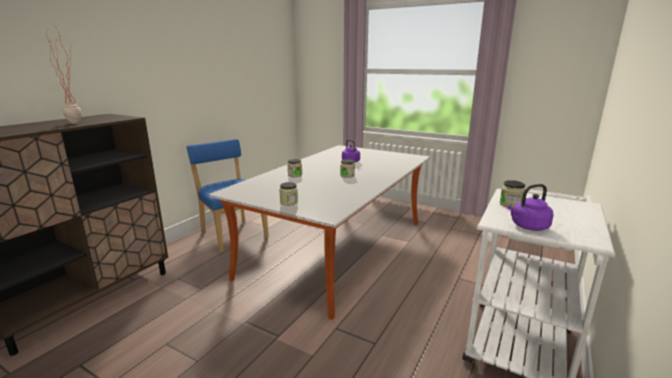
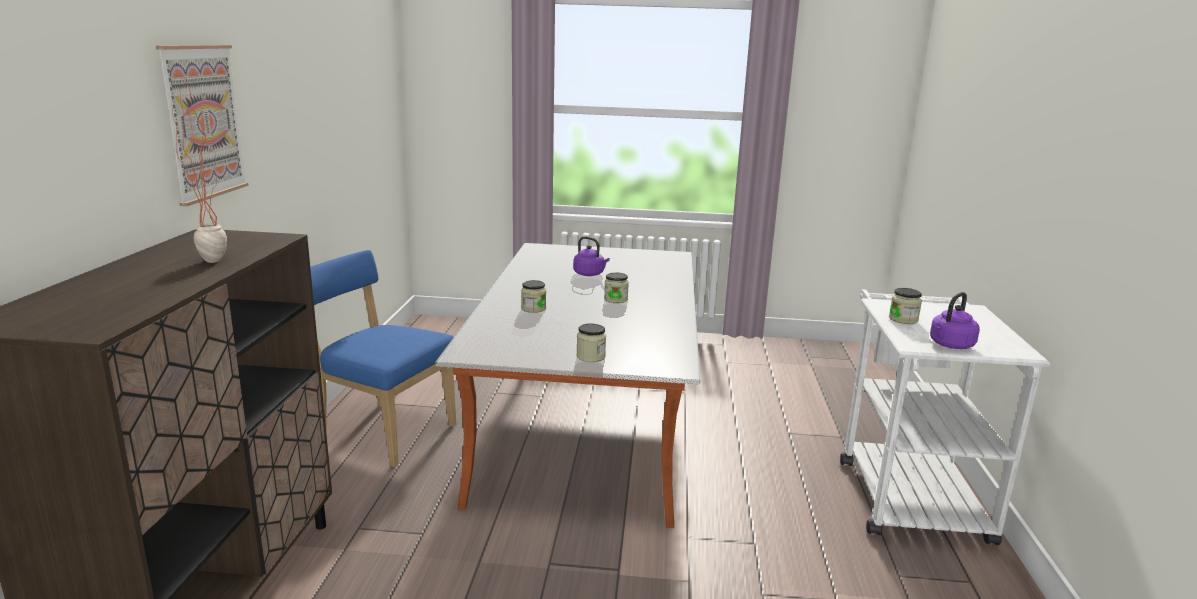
camera: 25 degrees left, 0 degrees up
(123, 62) = (203, 122): none -> picture

